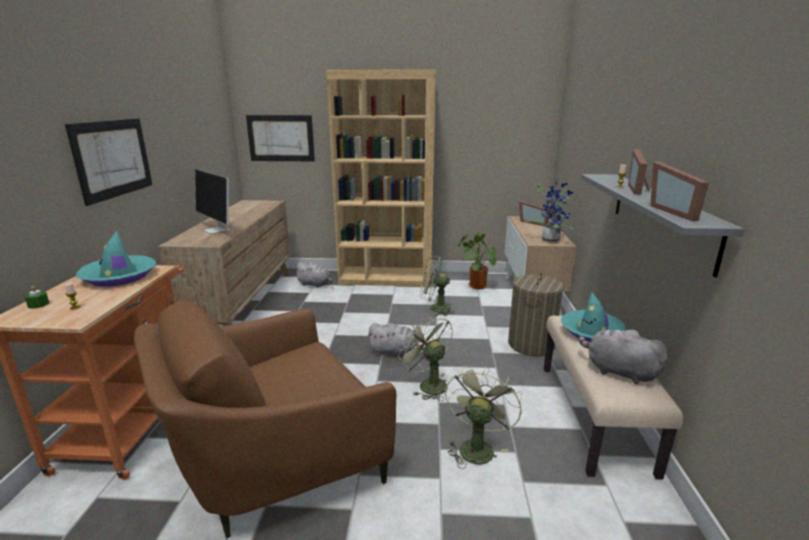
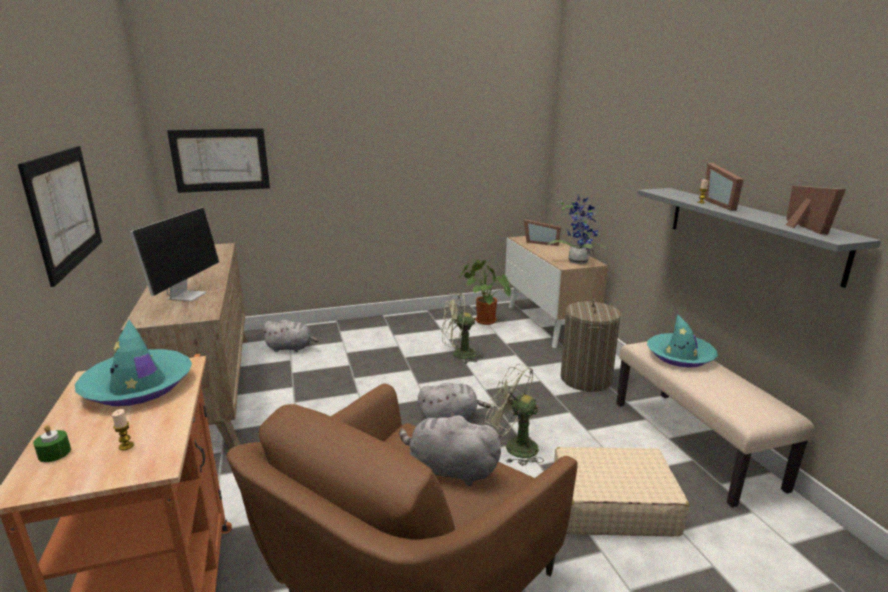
camera: 20 degrees left, 0 degrees up
(217, 230) = (187, 295): monitor -> monitor turned 105 degrees counterclockwise
(386, 278) = (376, 327): brown bookcase -> none
(476, 446) = (612, 505): green fan -> beige suitcase
(618, 371) = (737, 393): grey plush toy -> grey plush toy (449, 470)
(676, 212) = (801, 227): picture frame -> picture frame turned 150 degrees counterclockwise

